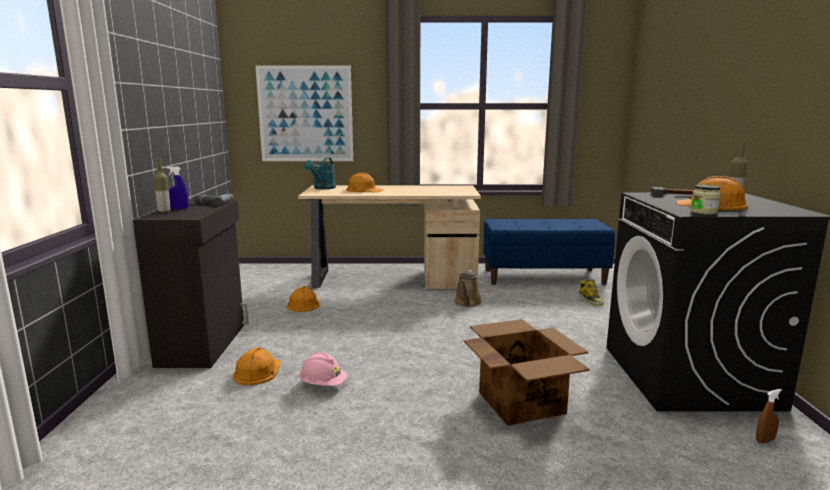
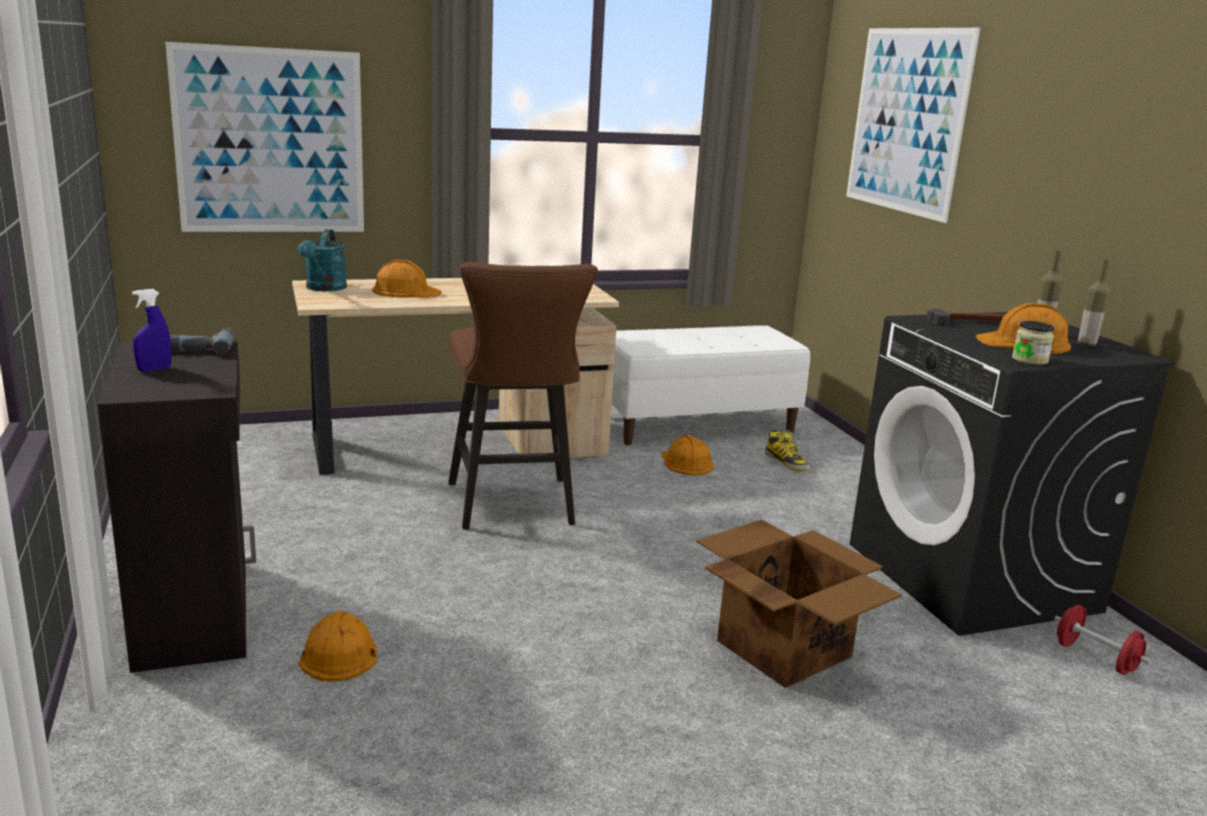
camera: 20 degrees left, 5 degrees up
(164, 212) = (136, 380): bottle -> bottle (1086, 344)
(303, 304) = (328, 510): orange hard hat -> orange hard hat (686, 462)
(323, 384) = (470, 661): pink hard hat -> none
(403, 311) = (513, 508): none -> brown stool
(467, 303) = (608, 483): brown watering can -> none
(543, 276) = (696, 424): blue bench -> white bench
(674, 80) = (907, 121): none -> picture
(765, 440) = (1095, 658): brown spray bottle -> red dumbbell

